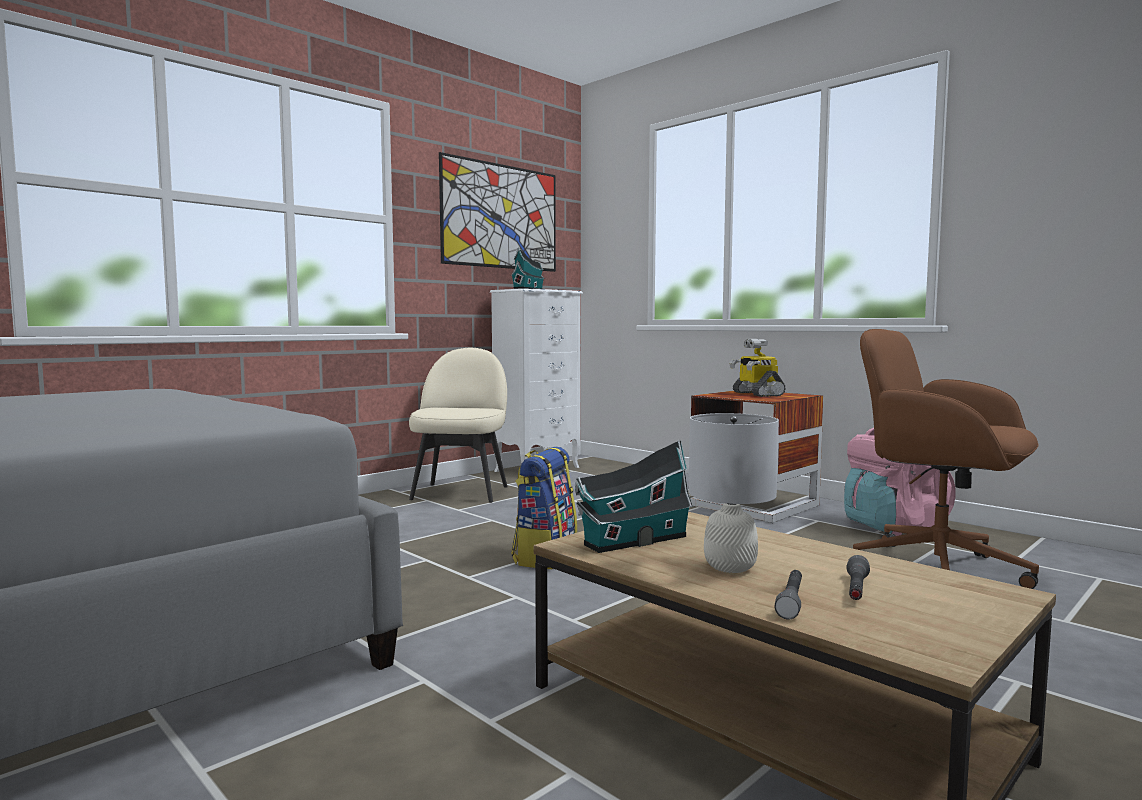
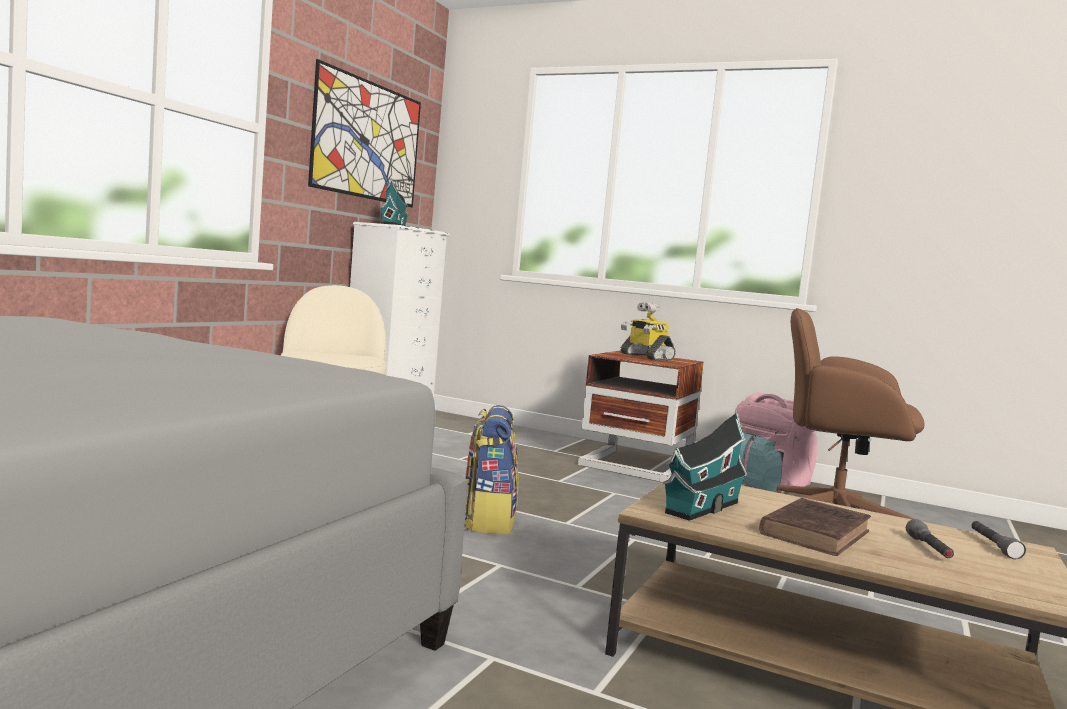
camera: 20 degrees left, 0 degrees up
(732, 568) = (816, 532): grey table lamp -> brown book
(791, 602) = (900, 562): grey flashlight -> grey flashlight (993, 546)

